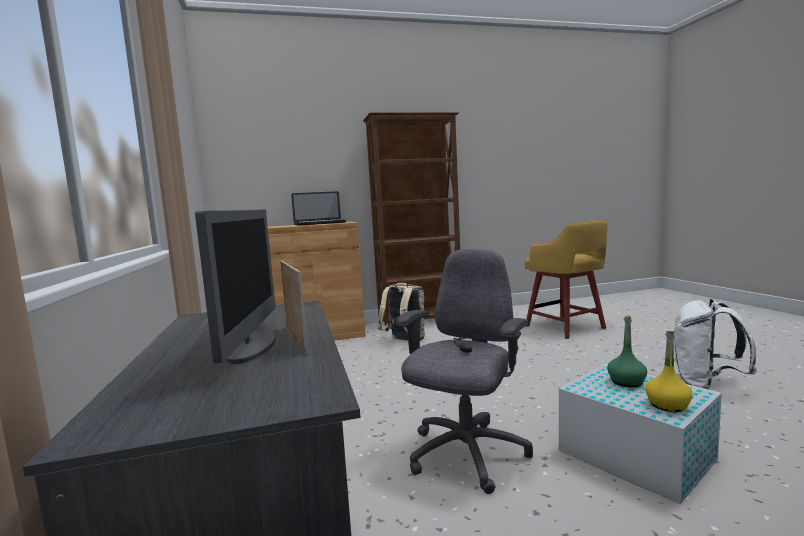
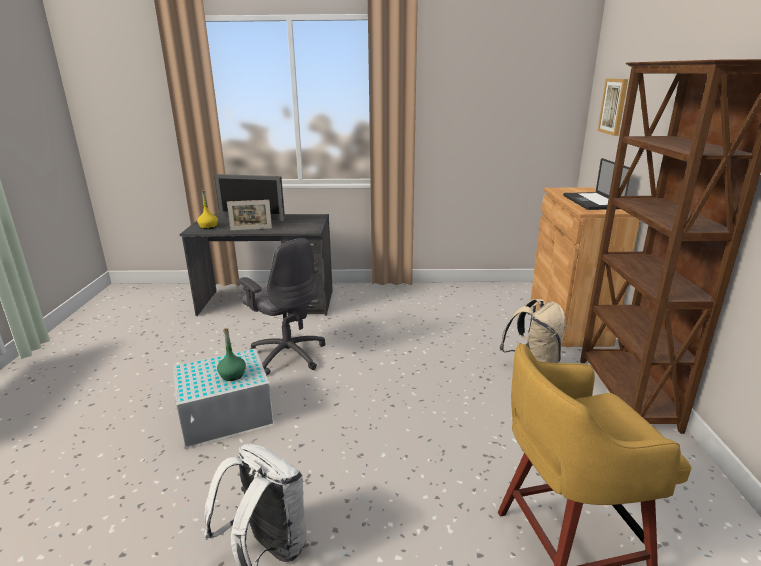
camera: 105 degrees right, 15 degrees up
(263, 155) = (614, 106): none -> picture
(667, 405) = (193, 373): yellow bottle -> yellow bottle (208, 227)

